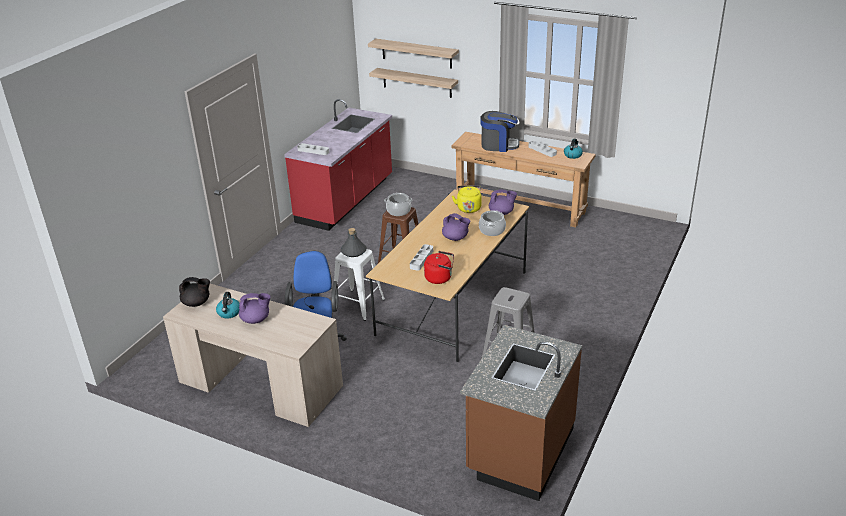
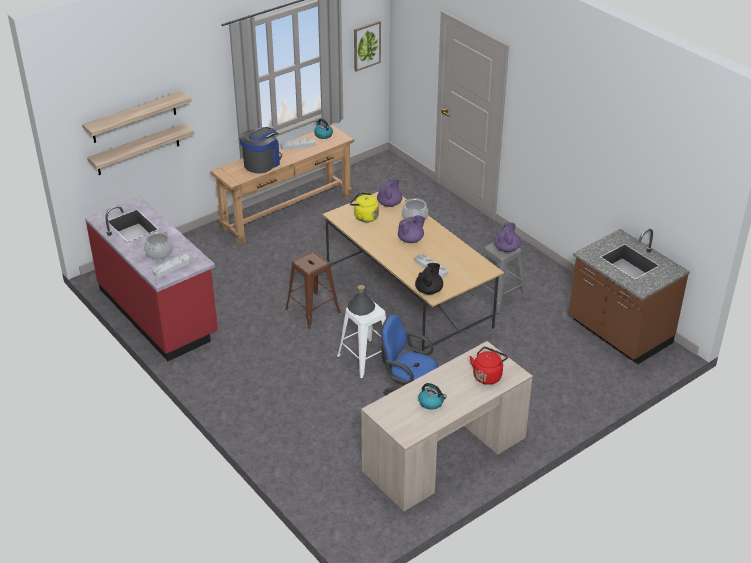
camera: 65 degrees left, 5 degrees up
(197, 303) = (398, 421): black teapot -> black teapot (429, 290)
(256, 319) = (455, 387): purple teapot -> purple teapot (506, 248)
(398, 211) = (310, 262): cooking pot -> cooking pot (159, 252)
(440, 278) = (468, 267): red kettle -> red kettle (488, 375)
(661, 96) = (366, 45): none -> picture

